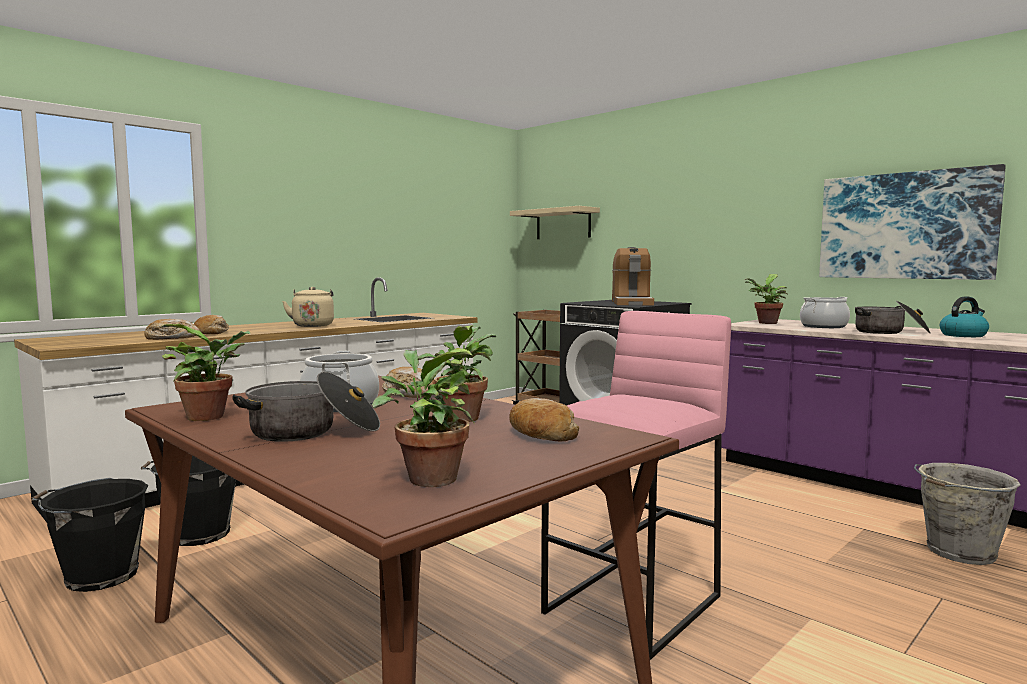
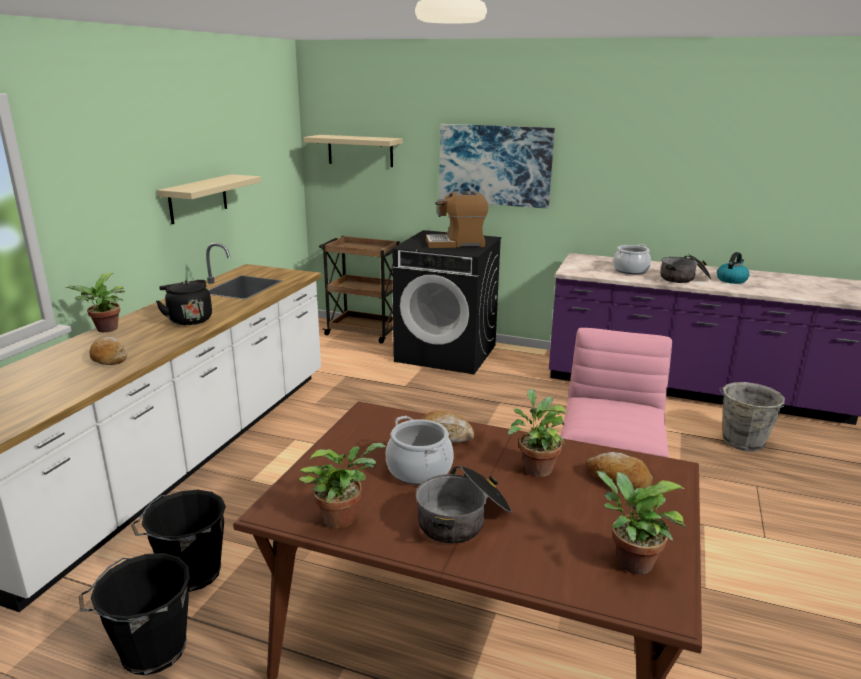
camera: 25 degrees left, 15 degrees up
(171, 338) = (88, 382): bread -> none
(313, 325) = (189, 319): beige kettle -> black kettle
(384, 247) = (198, 198): none -> beige shelf
(631, 303) = (456, 243): coffee machine -> coffee machine turned 105 degrees clockwise
(766, 323) = (584, 267): potted plant -> potted plant (105, 330)
(905, 226) = (684, 183): picture -> picture (495, 165)

